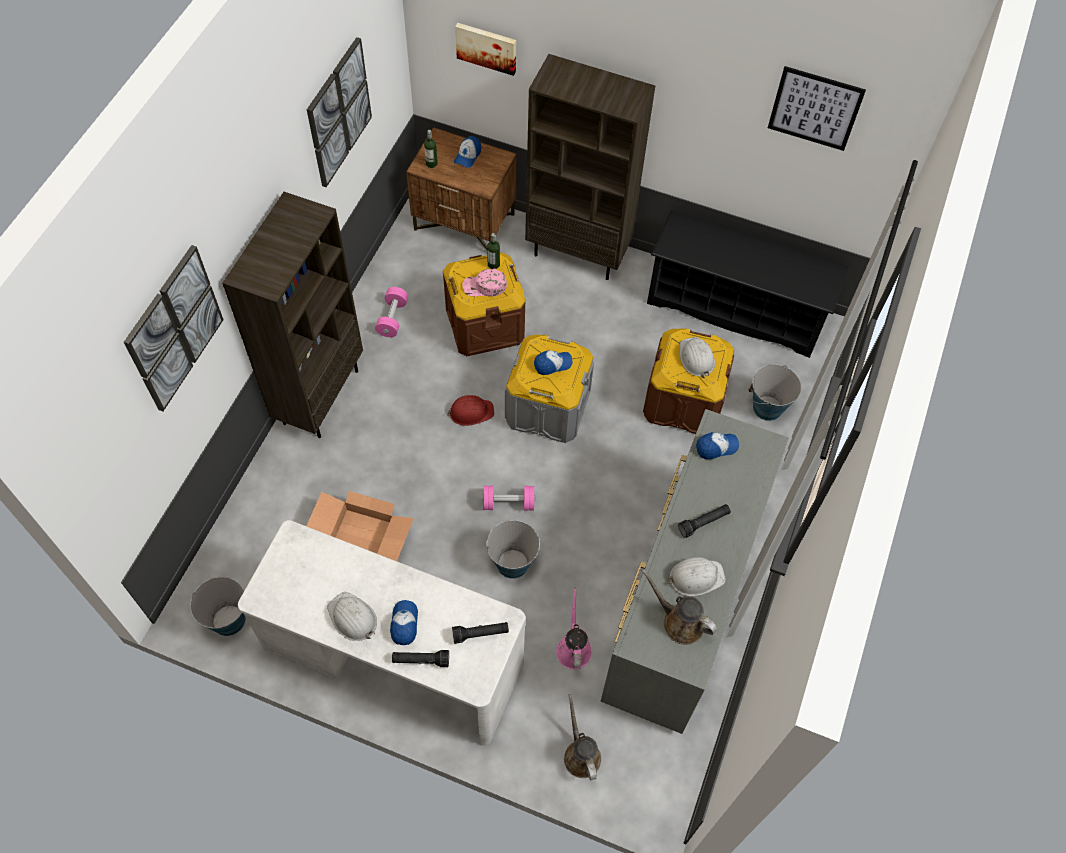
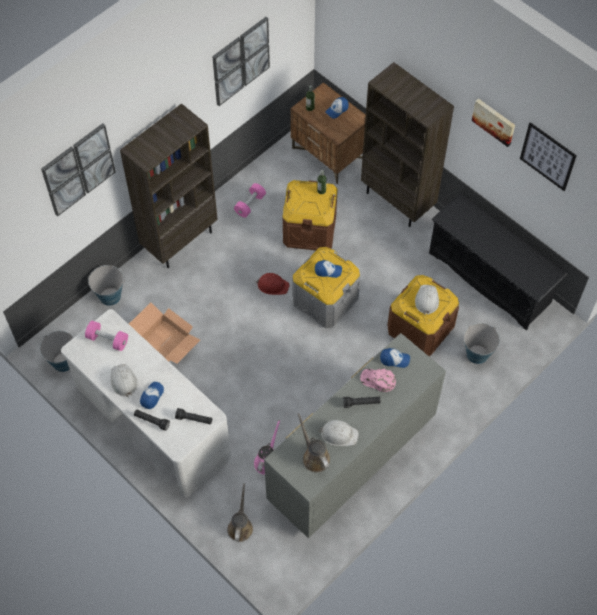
camera: 25 degrees right, 0 degrees up
(484, 286) = (308, 203): pink cap -> pink cap (377, 381)
(487, 47) = (360, 43): picture -> picture (494, 121)
(508, 503) = (269, 354): pink dumbbell -> pink dumbbell (107, 340)
(512, 563) = (253, 393): bucket -> bucket (110, 296)

